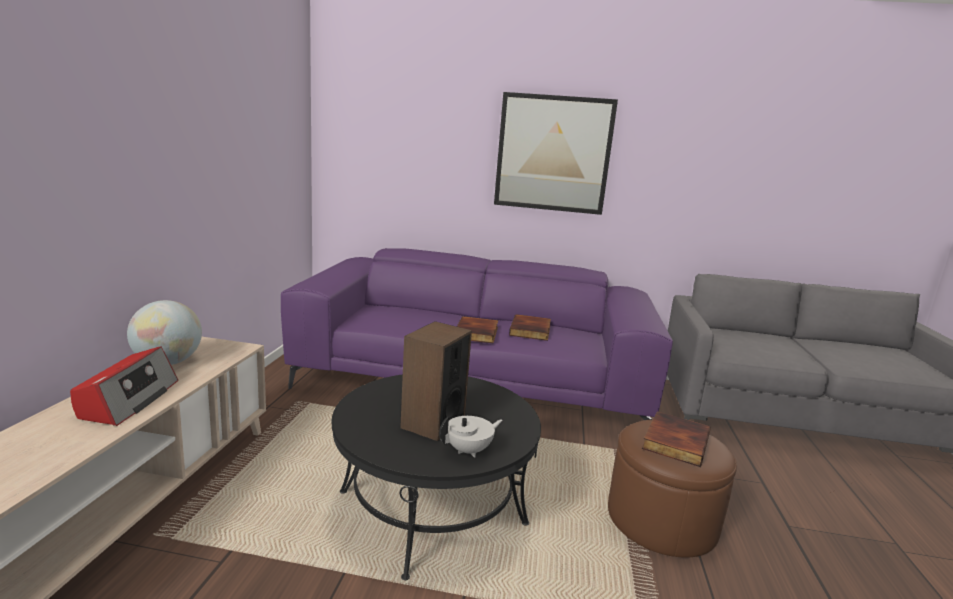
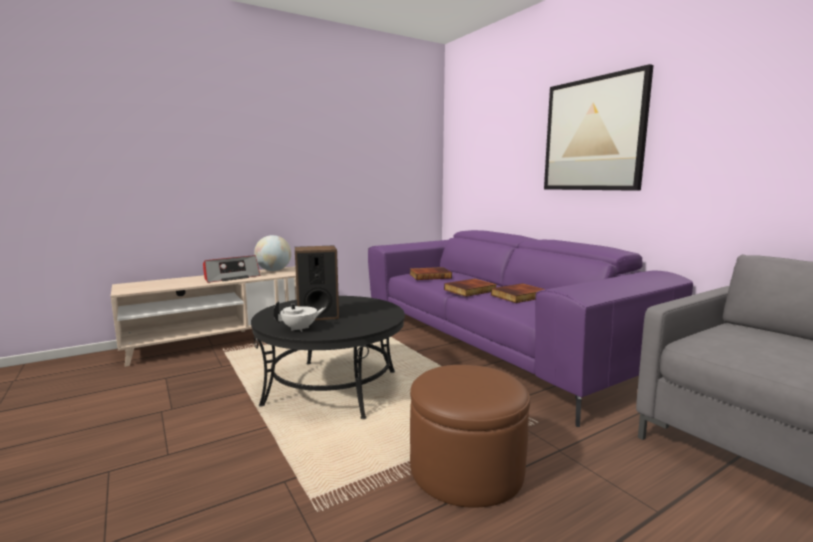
camera: 50 degrees right, 5 degrees down
(469, 450) = (300, 329): white teapot -> white teapot turned 45 degrees counterclockwise
(674, 441) = (465, 380): book -> book (430, 276)

